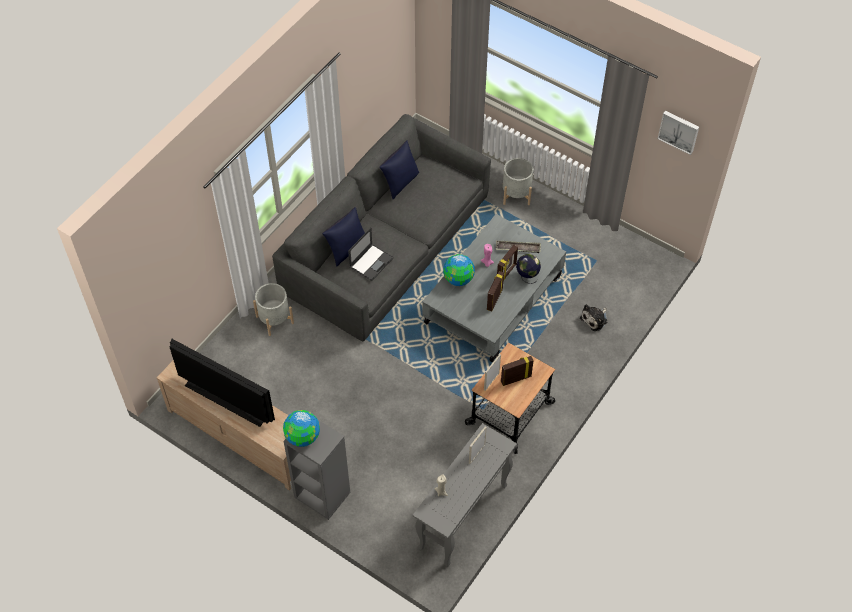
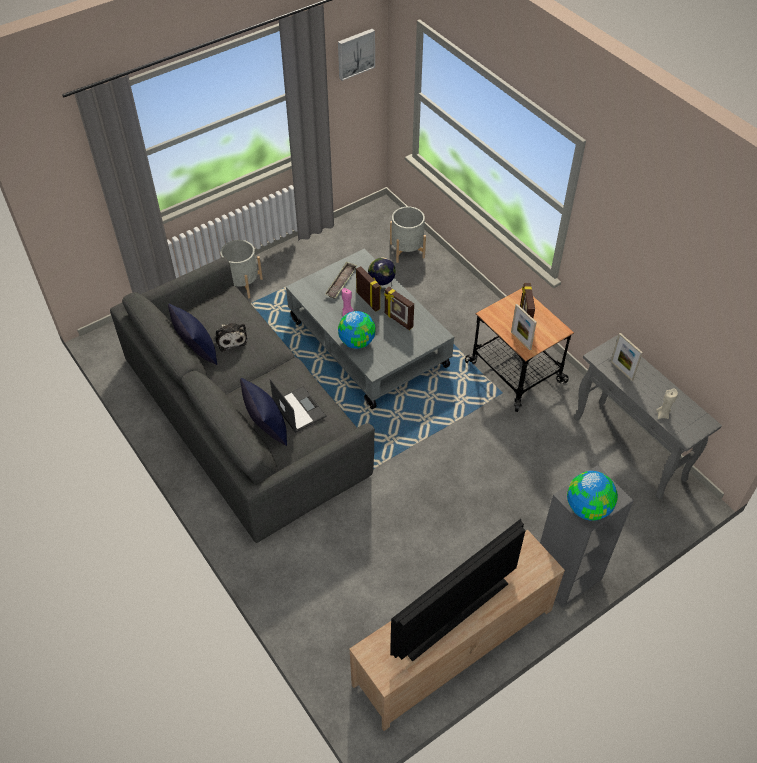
camera: 70 degrees left, 5 degrees down
(274, 319) = (296, 560): grey planter -> grey planter (407, 250)
(595, 319) = (429, 274): plush toy -> plush toy (231, 339)

